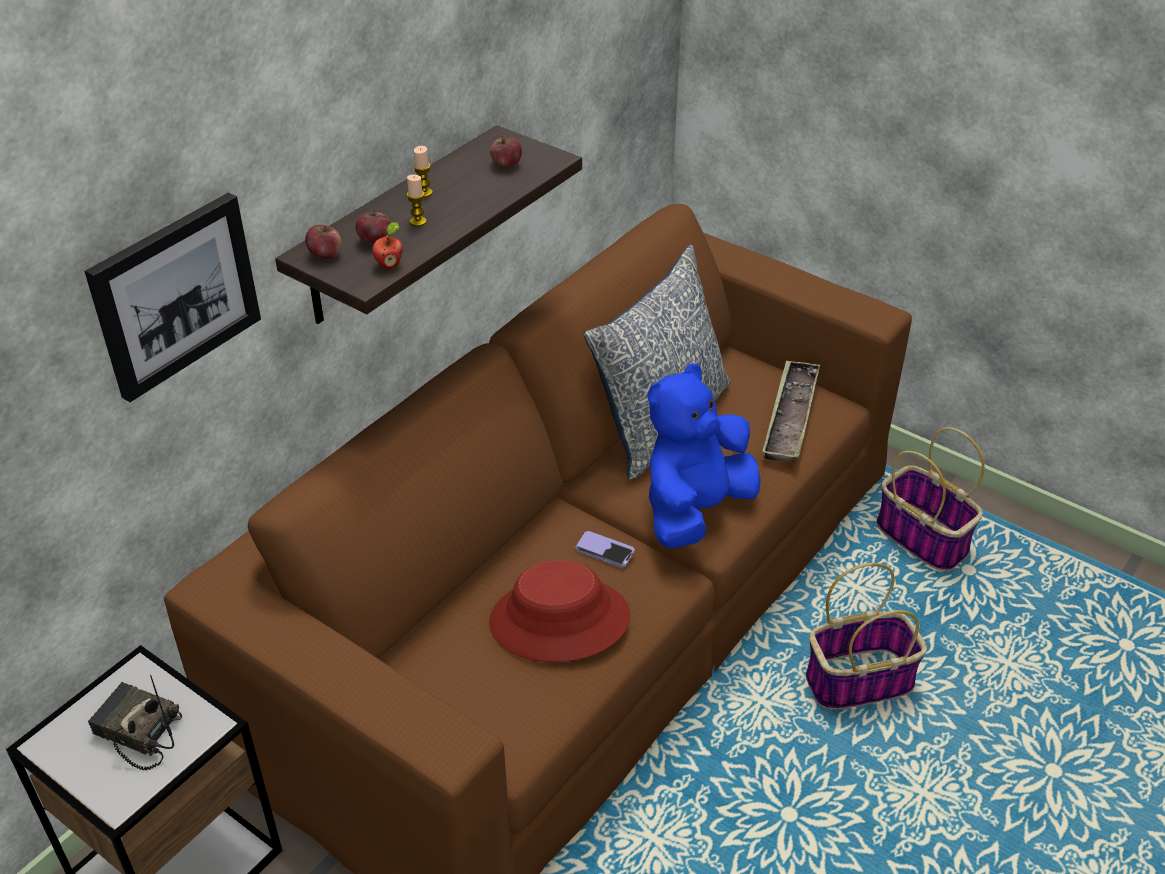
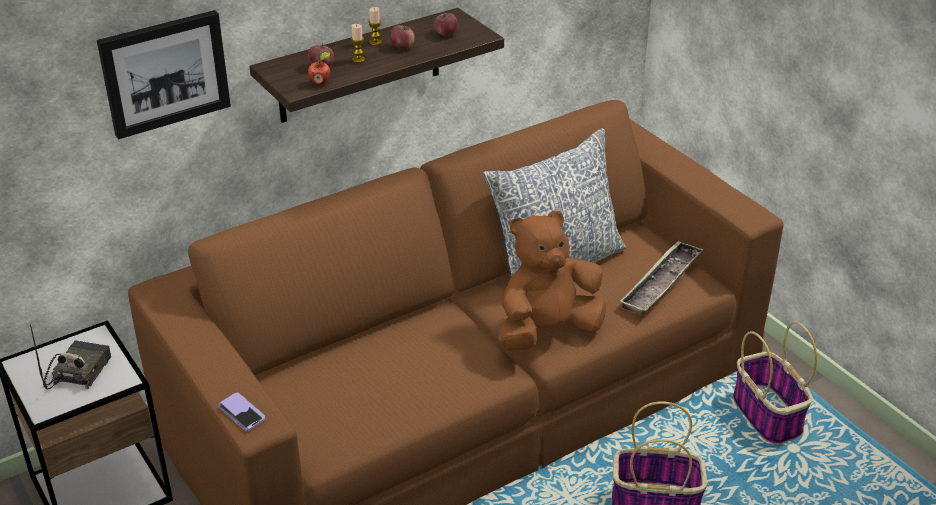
camera: 20 degrees right, 5 degrees down
(137, 732) = (77, 371): radio -> radio turned 60 degrees clockwise
(325, 255) = (283, 69): apple -> apple (402, 47)
(559, 621) = (402, 380): red hat -> none
(605, 551) = (462, 342): phone -> phone (242, 413)
(695, 510) = (547, 331): blue plush toy -> brown plush toy

